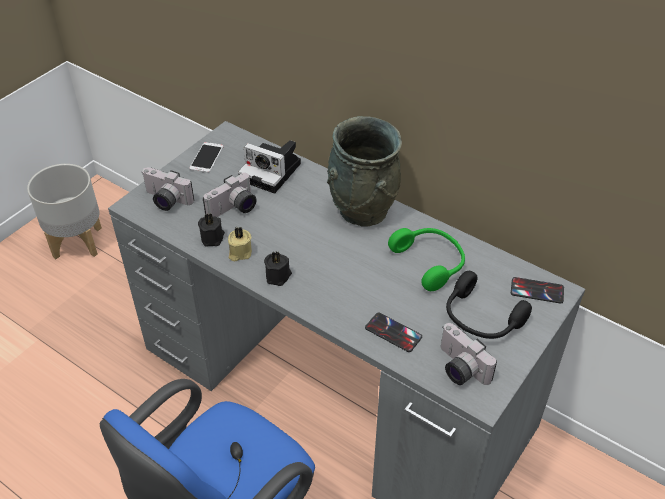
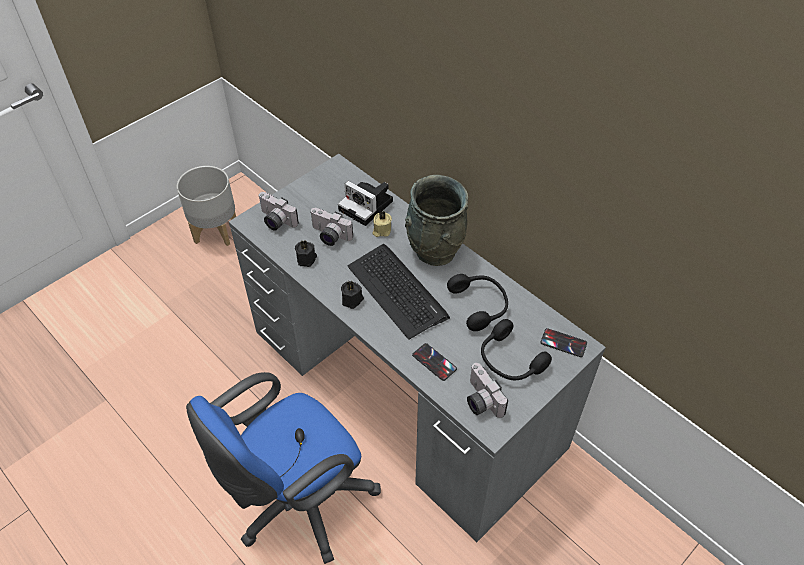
camera: 10 degrees right, 5 degrees up
(206, 158) = (316, 186): phone -> none
(234, 209) = (329, 236): camera -> camera turned 60 degrees clockwise
(239, 253) = (325, 275): beige candle -> beige candle (381, 230)
(329, 259) = (397, 291): none -> keyboard
(430, 262) = (480, 305): green headphones -> black headphones

